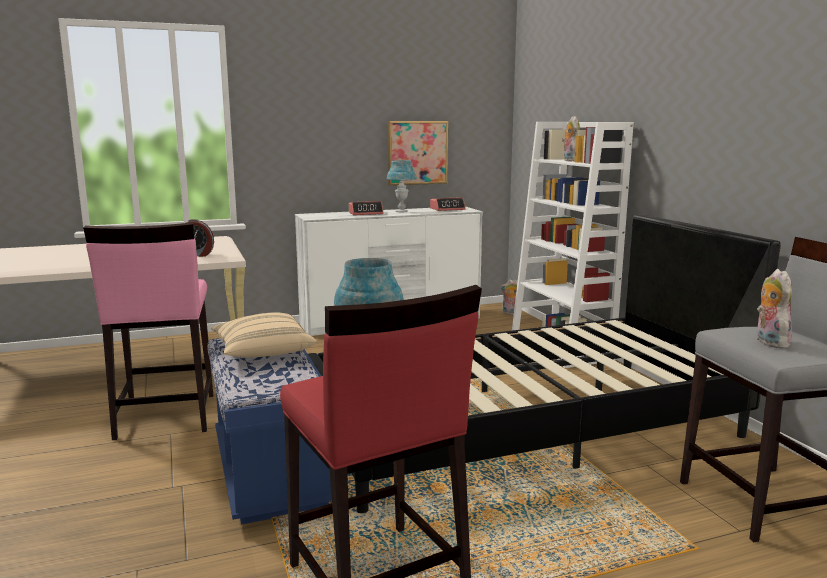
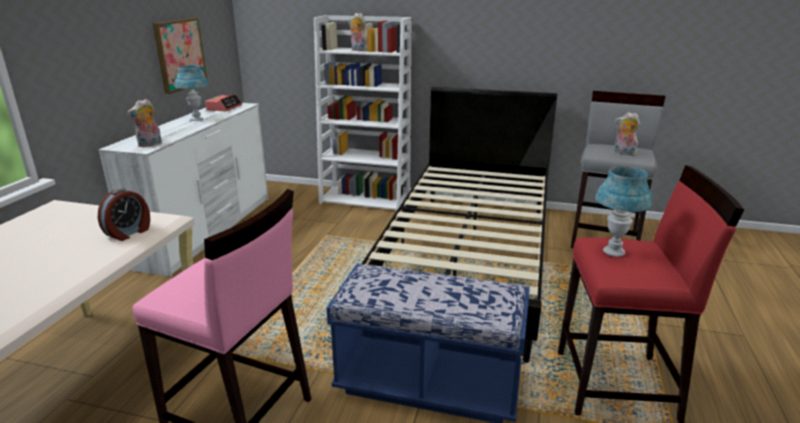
camera: 55 degrees left, 10 degrees up
(263, 352) = (414, 287): beige pillow -> none
(366, 213) = (174, 129): alarm clock -> none
(510, 313) = (278, 187): plush toy -> plush toy (150, 145)

